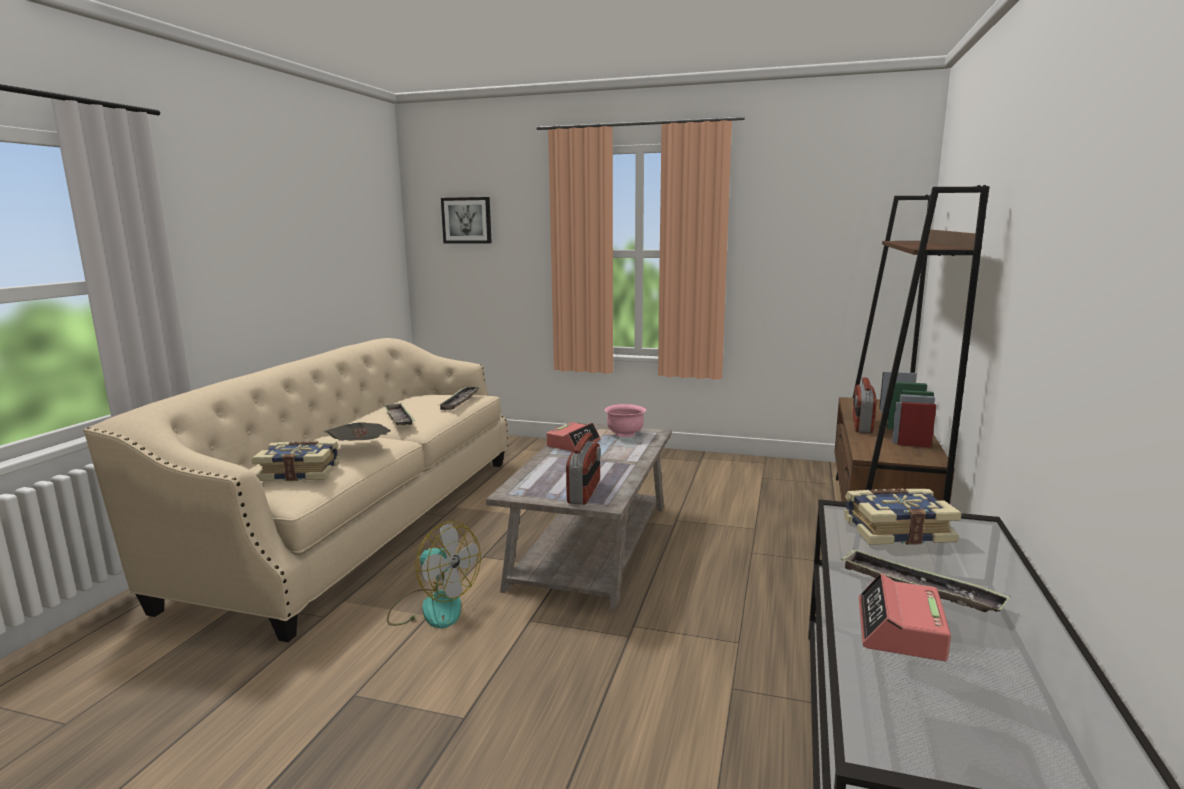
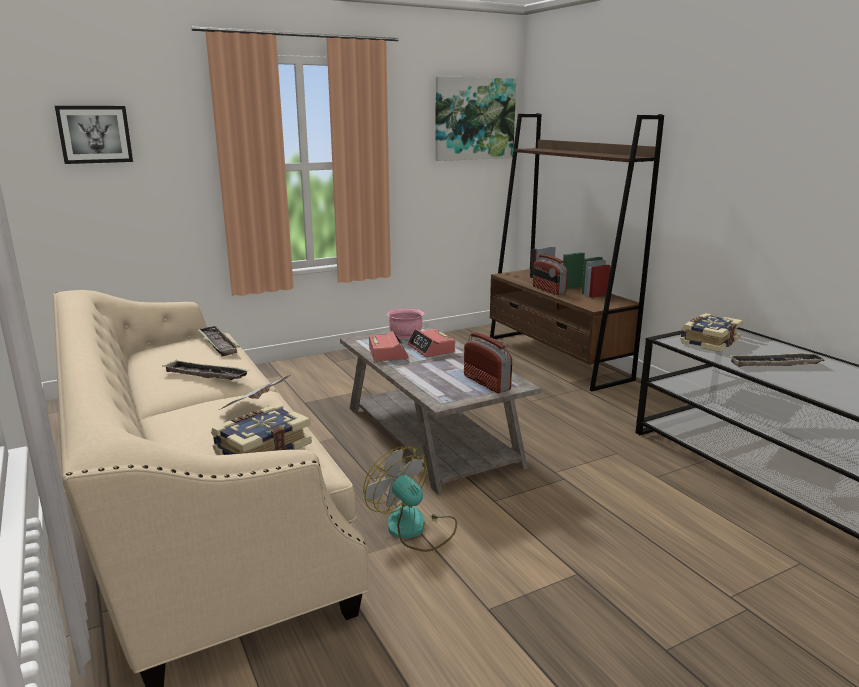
camera: 45 degrees left, 5 degrees up
(433, 607) = (414, 529): fan -> fan turned 120 degrees counterclockwise
(857, 204) = (474, 119): none -> picture
(900, 630) = (812, 384): alarm clock -> alarm clock (431, 349)

